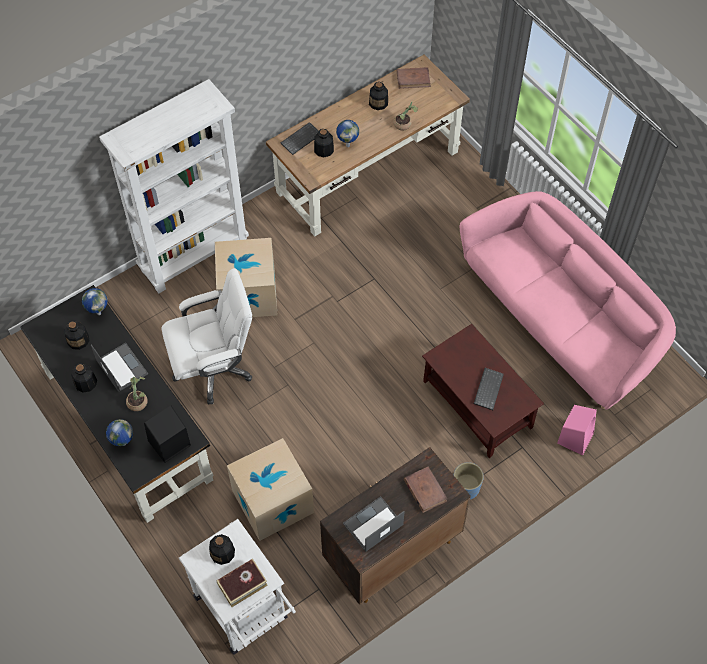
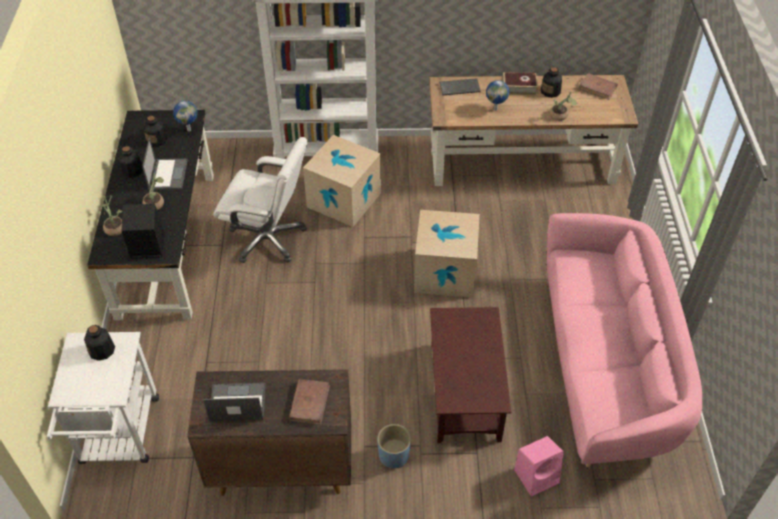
camera: 35 degrees right, 10 degrees down
(123, 443) = (115, 227): globe -> potted plant
(242, 584) = (92, 385): book -> book (519, 87)
(272, 501) = (221, 363): cardboard box -> cardboard box (445, 272)
(323, 150) = (471, 103): bottle -> none
(487, 388) = (467, 368): keyboard -> none

